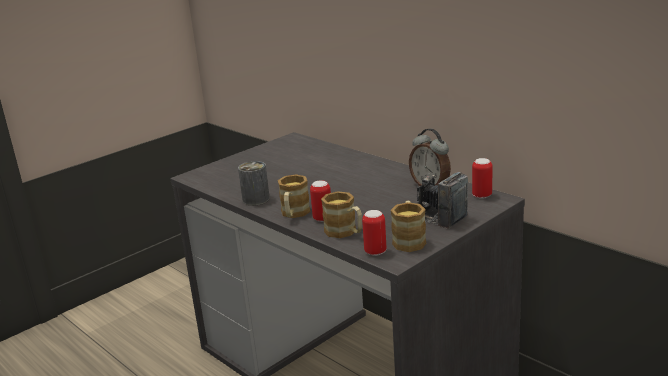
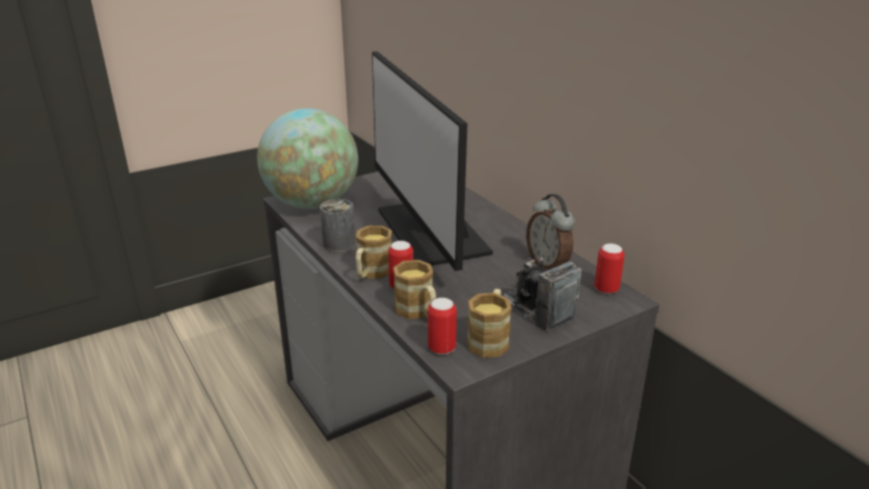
camera: 10 degrees right, 5 degrees up
(216, 175) = (312, 204): none -> globe
(325, 180) = (429, 232): none -> monitor

